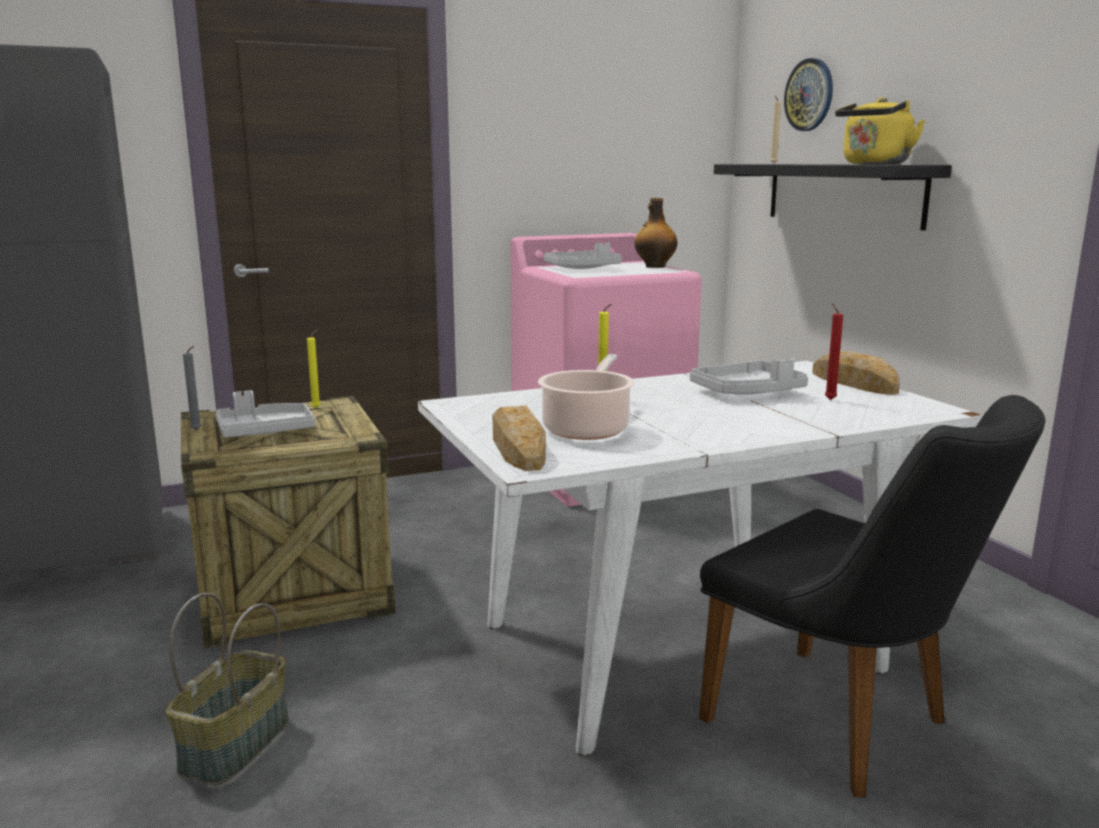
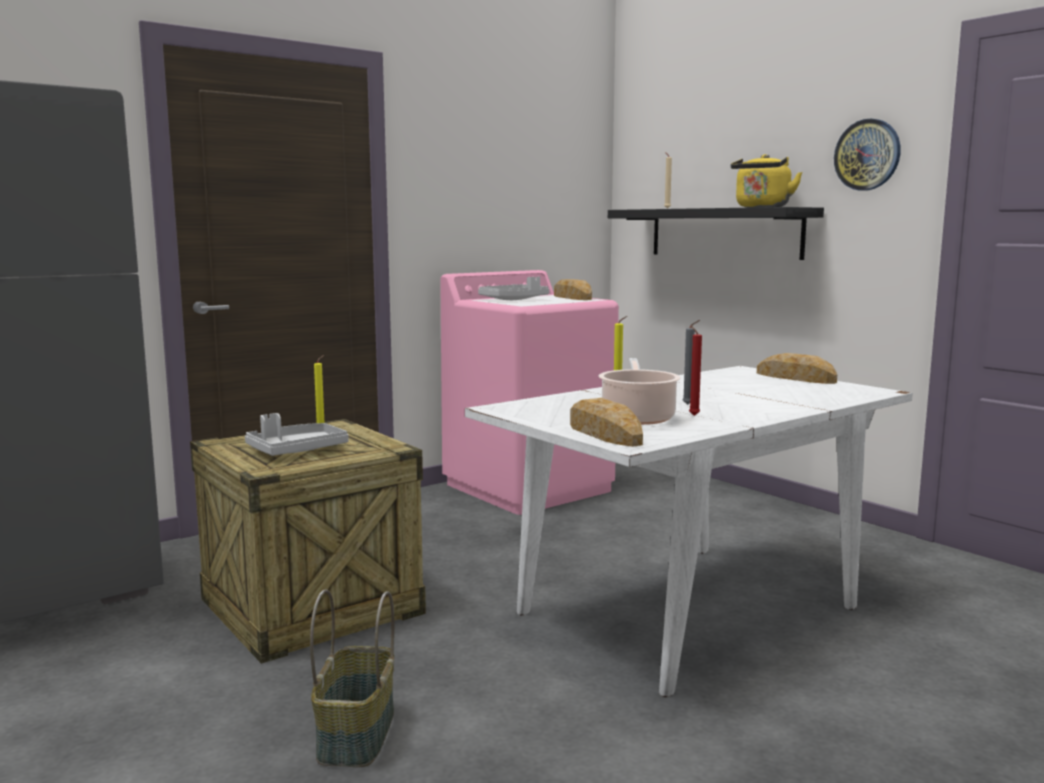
camera: 15 degrees left, 5 degrees down
(197, 430) = (229, 453): grey candle -> grey candle (689, 405)
(654, 266) = (572, 297): bottle -> bread
(748, 392) = (726, 388): grey tray -> none
(809, 95) = (687, 152): wall clock -> wall clock (867, 155)
(829, 399) = (792, 389): red candle -> red candle (692, 415)
(845, 728) = (851, 649): black chair -> none

